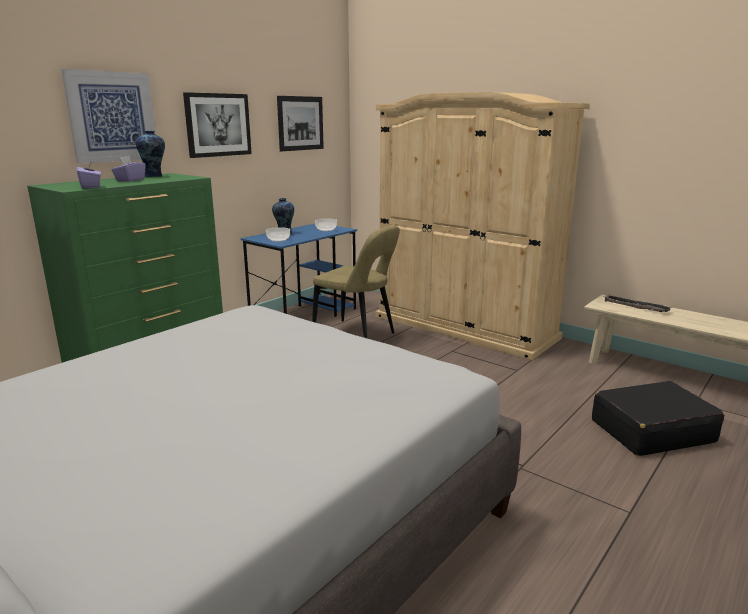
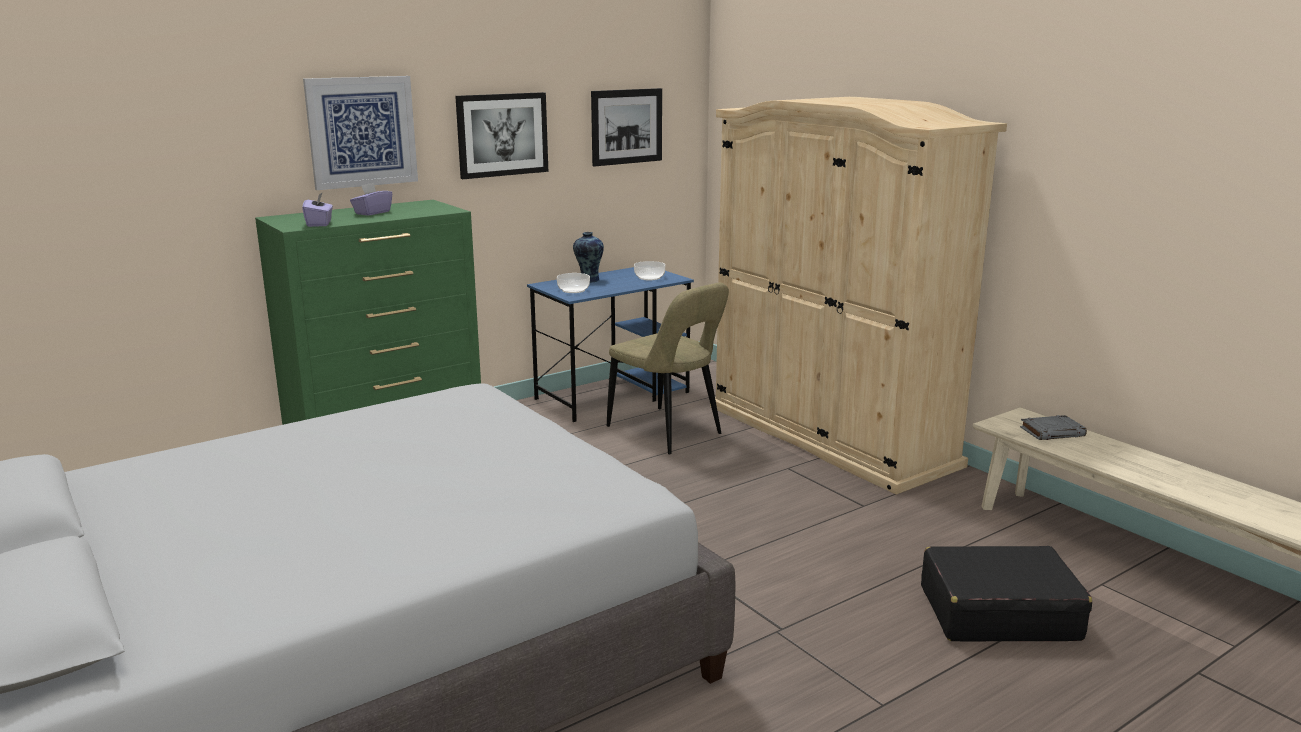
camera: 15 degrees right, 0 degrees up
(154, 176) = (407, 205): vase -> none
(635, 307) = (1052, 432): tray -> grey book

